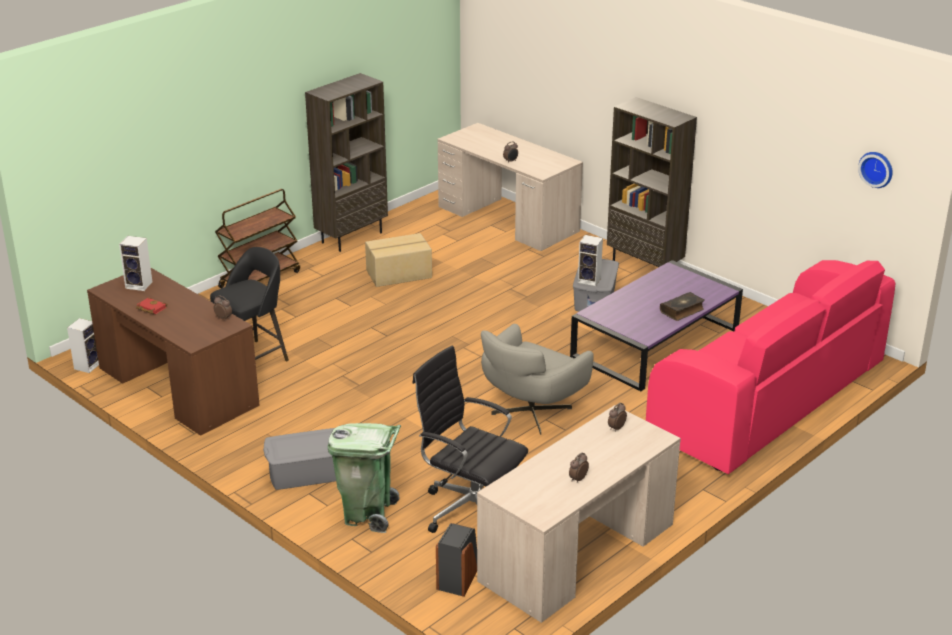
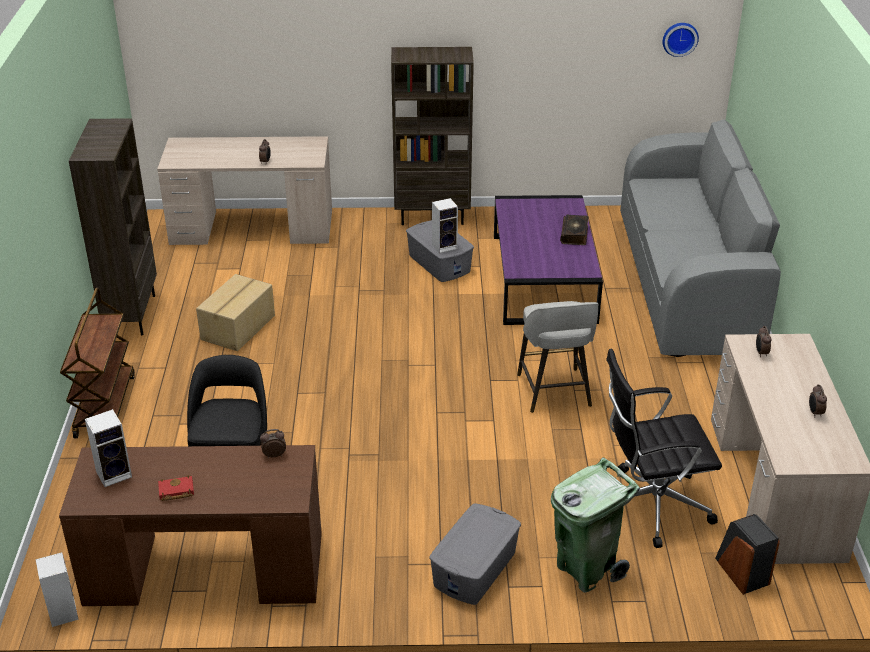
camera: 45 degrees left, 5 degrees up
(529, 413) = (554, 392): grey armchair -> grey stool
(768, 400) = (687, 281): pink sofa -> grey sofa

